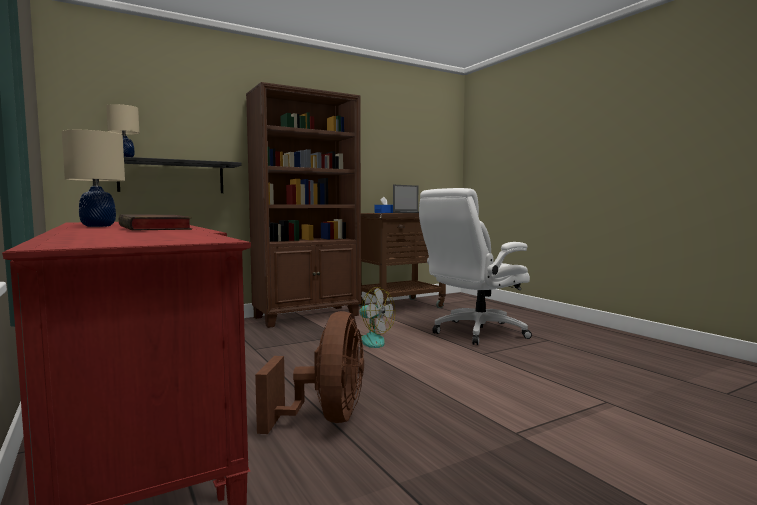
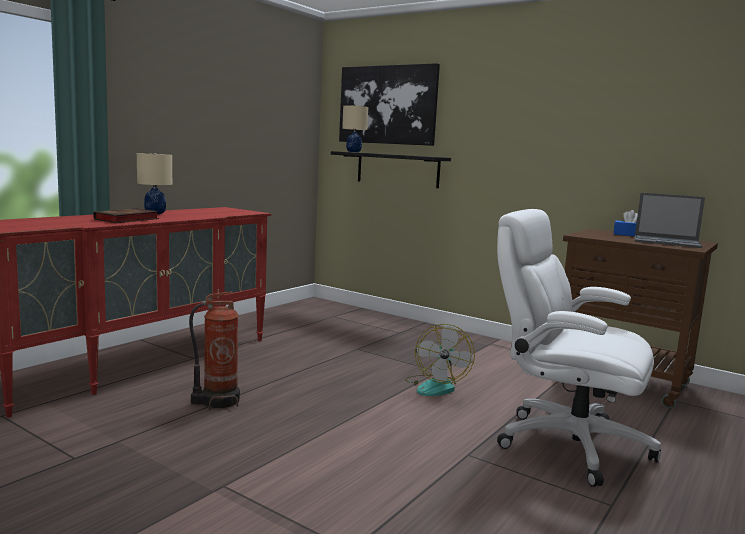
camera: 65 degrees right, 5 degrees up
(150, 110) = (387, 105): none -> picture
(308, 316) = (490, 347): brown bookcase -> none
(326, 418) = (218, 401): brown fan -> fire extinguisher

